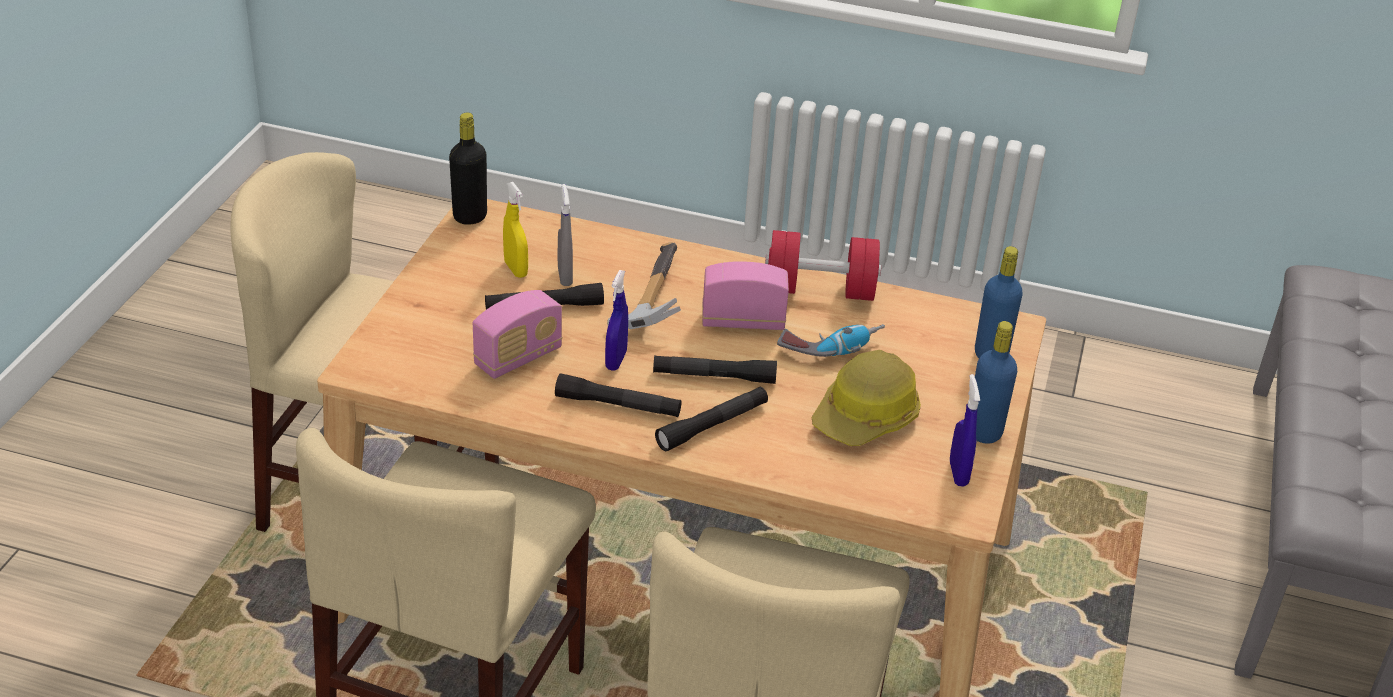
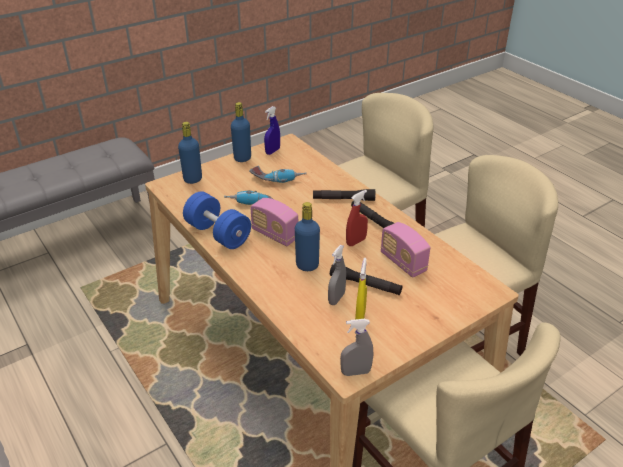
camera: 140 degrees left, 0 degrees up
(470, 216) = (355, 372): black bottle -> grey spray bottle
(518, 358) = (403, 262): radio -> radio turned 120 degrees counterclockwise
(616, 360) = (356, 242): blue spray bottle -> red spray bottle
(647, 299) = (307, 265): hammer -> blue bottle
(714, 377) = (319, 217): black flashlight -> none
(820, 290) = (218, 234): red dumbbell -> blue dumbbell
(866, 417) = (278, 179): hard hat -> power drill

